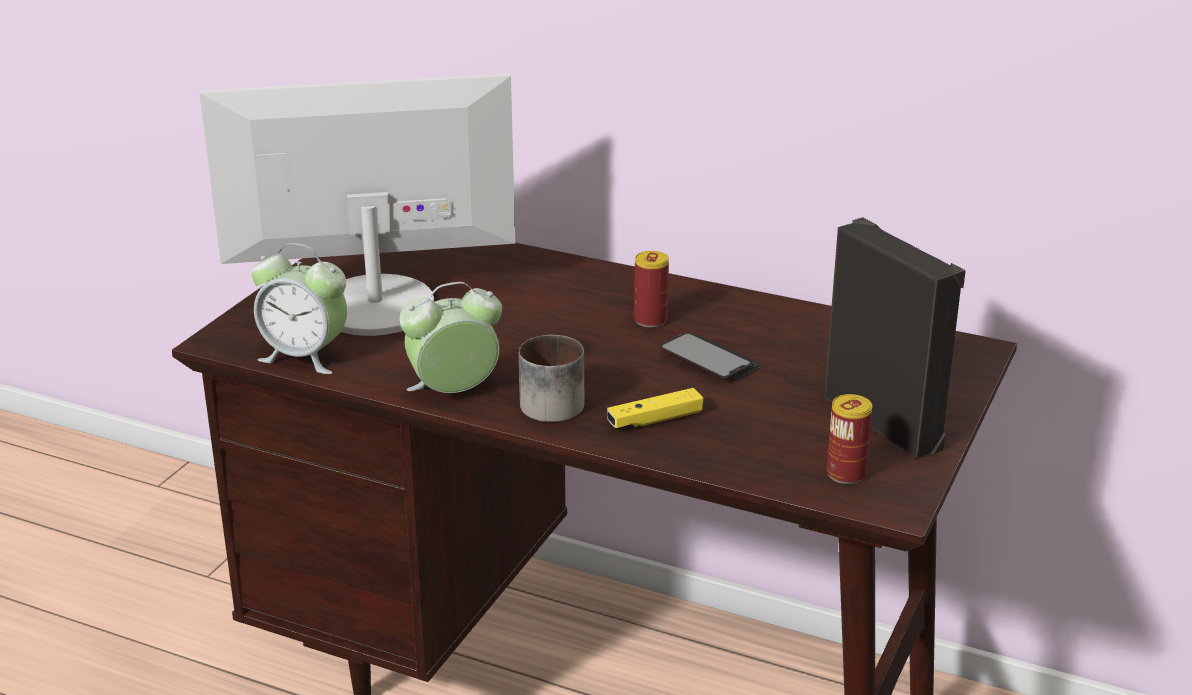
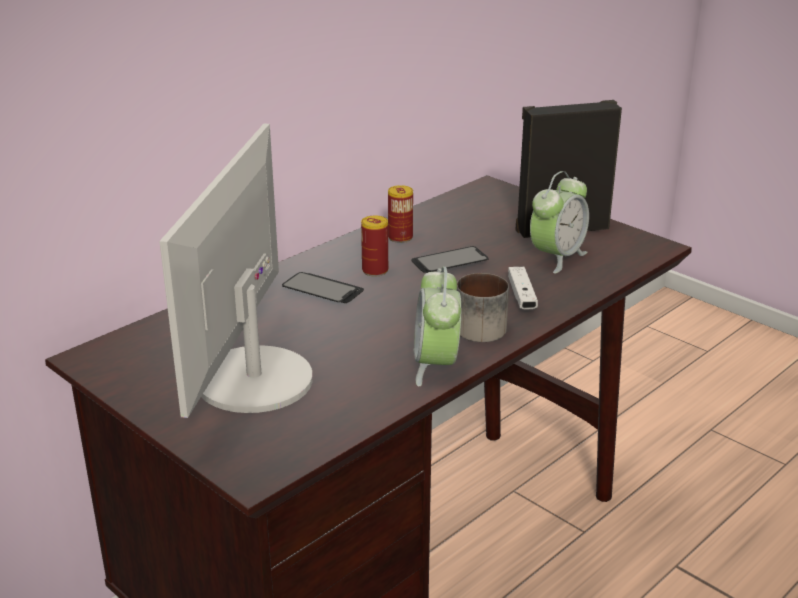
camera: 70 degrees left, 0 degrees up
(305, 356) = (323, 429): alarm clock -> alarm clock (557, 257)
(580, 301) = (323, 290): none -> phone
(655, 420) = (521, 296): yellow game controller -> white game controller
(846, 474) = (617, 252): can -> can (400, 237)

